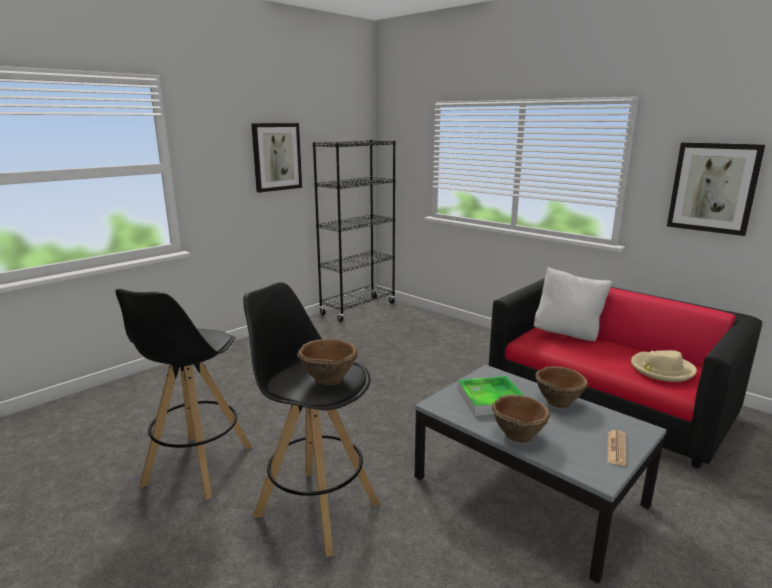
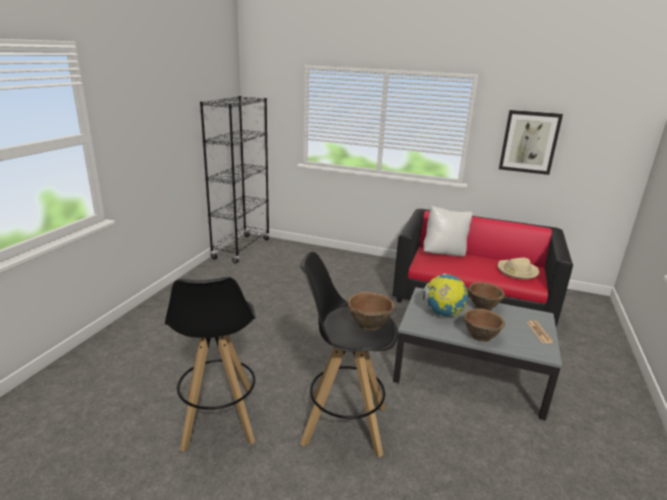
camera: 25 degrees left, 5 degrees up
(276, 157) = (173, 118): picture -> none
(491, 399) = (443, 314): tray -> globe

